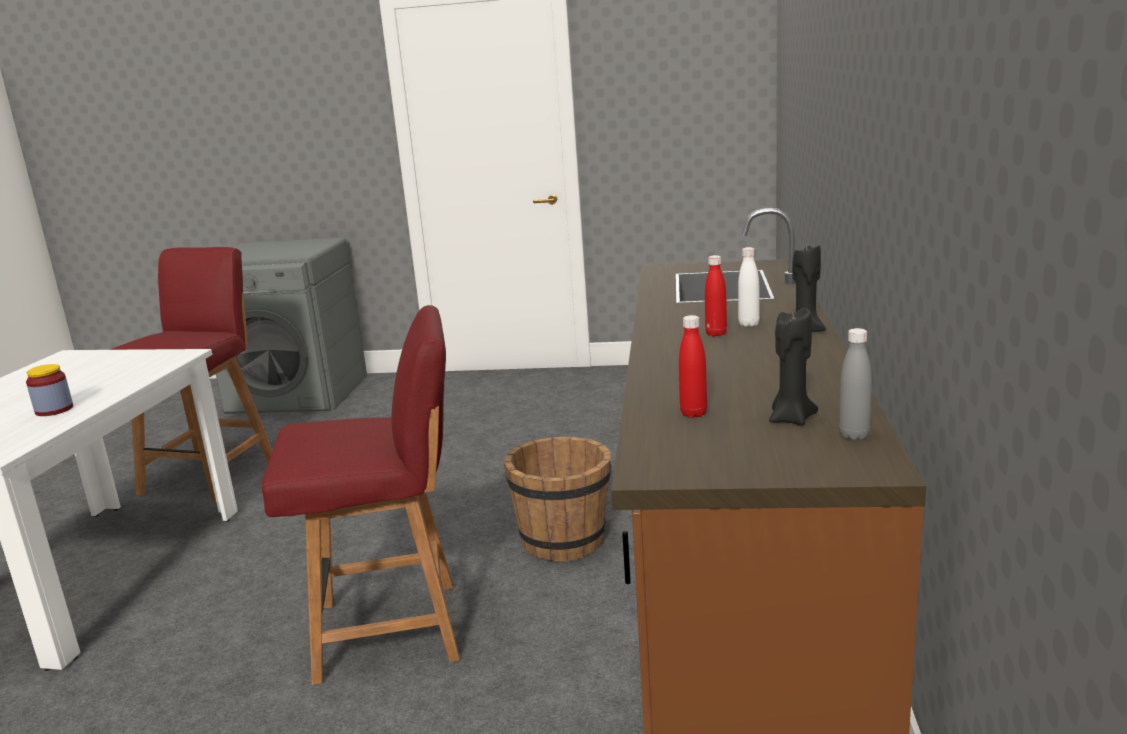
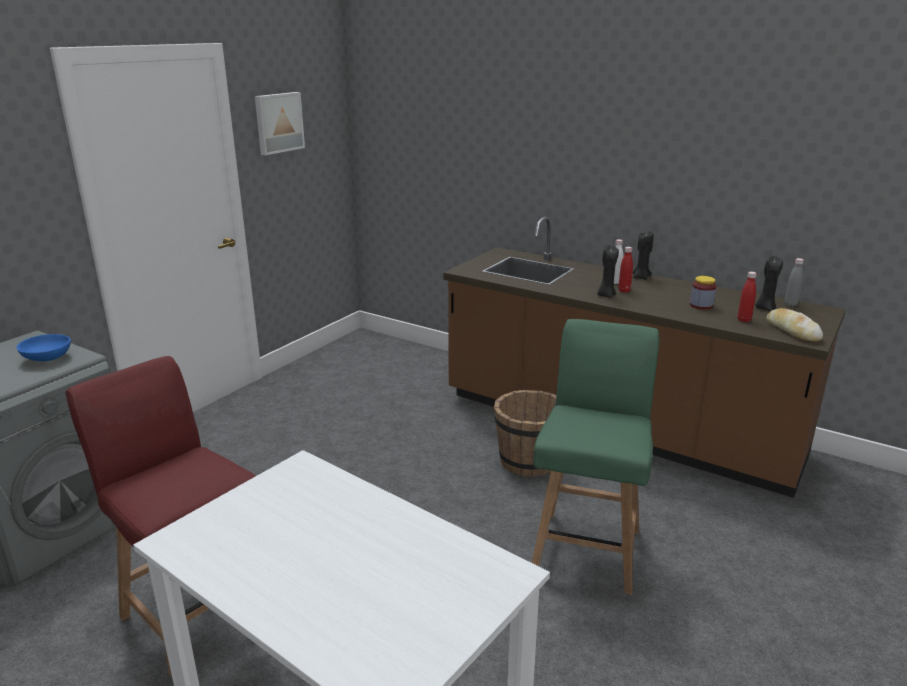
camera: 65 degrees left, 5 degrees up
(54, 410) = (402, 543): jar -> jar (701, 305)
(293, 251) = (47, 358): none -> blue bowl
(393, 630) = (587, 549): red chair -> green chair
(642, 69) = (278, 122): none -> picture
(678, 330) = (606, 295): none -> black candle
(687, 452) = (792, 331): none -> bread

